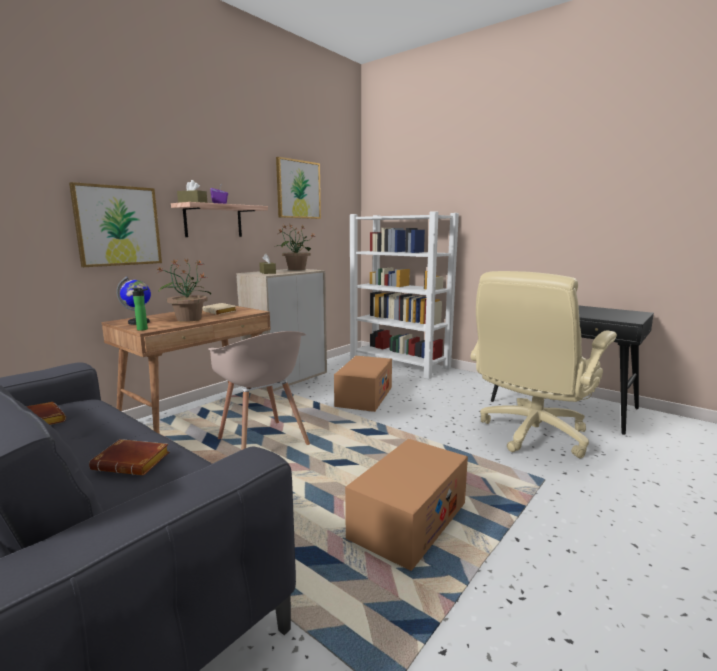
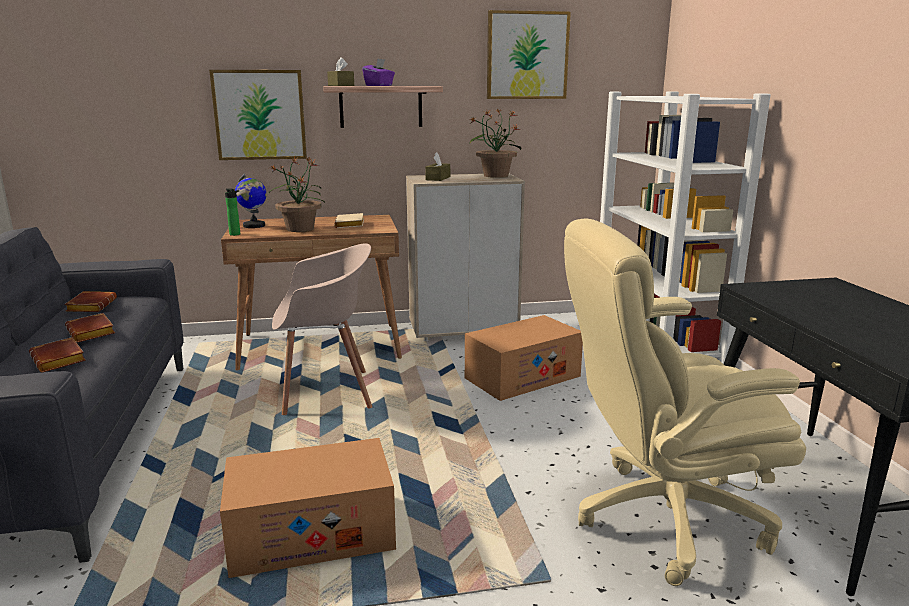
camera: 40 degrees right, 5 degrees up
(107, 436) = (93, 333): none -> brown book
(263, 443) = (328, 393): beige chair -> beige chair turned 105 degrees counterclockwise

